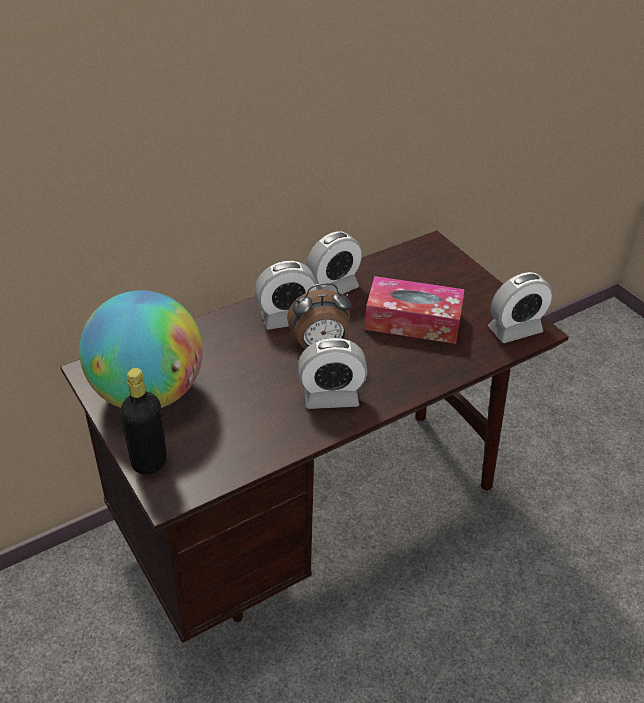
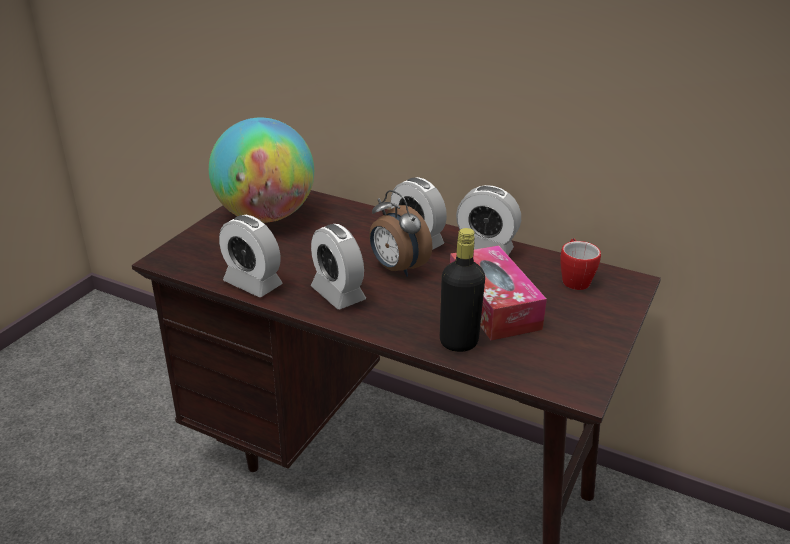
camera: 60 degrees right, 10 degrees down
(149, 462) = (194, 241): black bottle -> black bottle (458, 342)
(409, 267) = (574, 279): none -> mug
(515, 330) = (561, 373): alarm clock -> alarm clock (252, 283)

